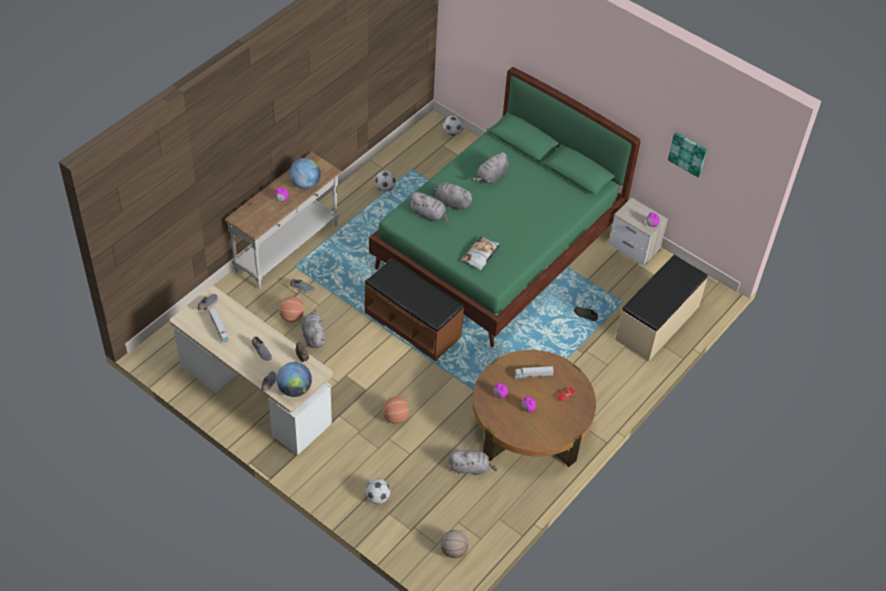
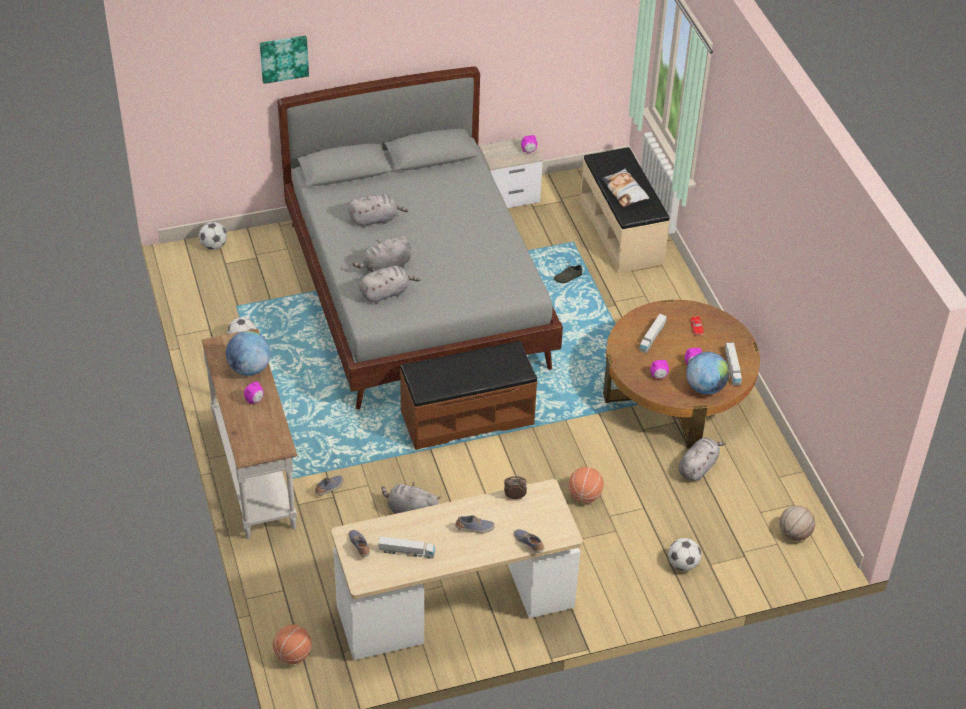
camera: 55 degrees left, 5 degrees down
(291, 317) = (365, 518): basketball -> basketball (293, 655)
(294, 389) = (555, 524): globe -> globe (705, 387)
(481, 255) = (481, 282): pillow -> pillow (625, 191)
(491, 177) = (375, 219): grey plush toy -> grey plush toy turned 90 degrees counterclockwise
(498, 247) = (418, 294): green bed -> grey bed
(543, 433) = (732, 368): none -> toy truck
(688, 153) = (538, 41): picture -> picture (283, 58)

